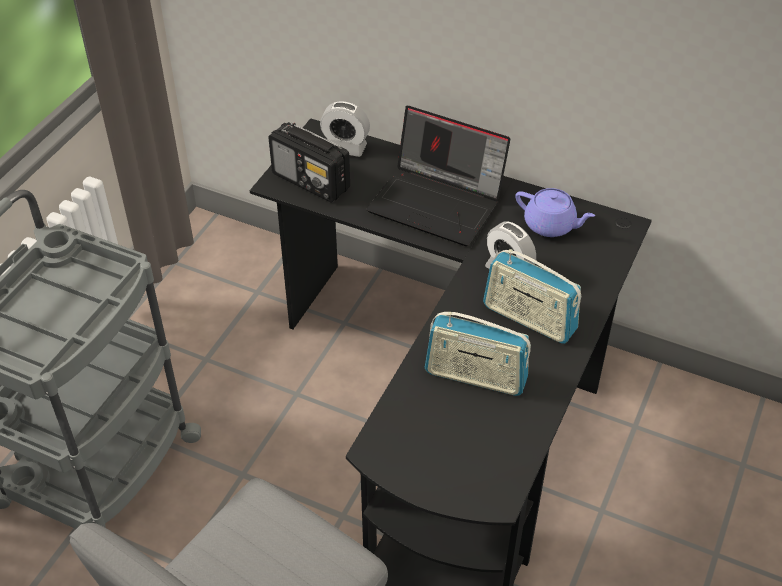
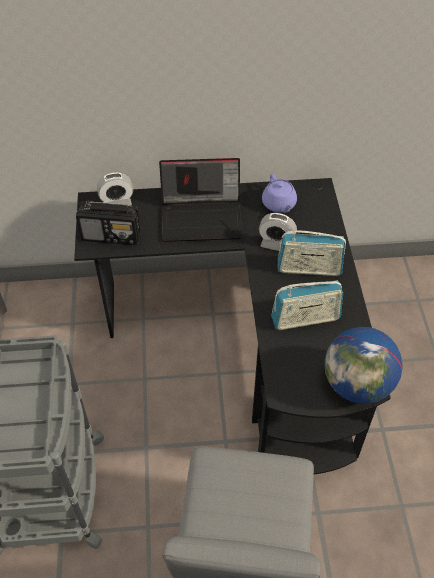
camera: 30 degrees left, 5 degrees up
(481, 485) = (357, 385): none -> globe
(551, 225) = (279, 204): purple teapot -> purple teapot turned 75 degrees clockwise

